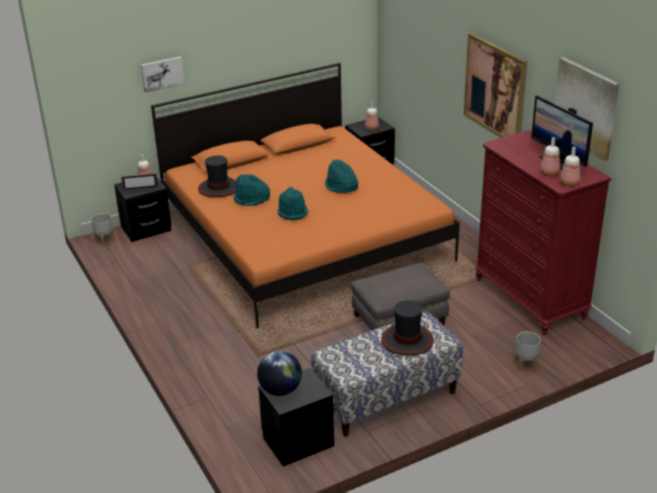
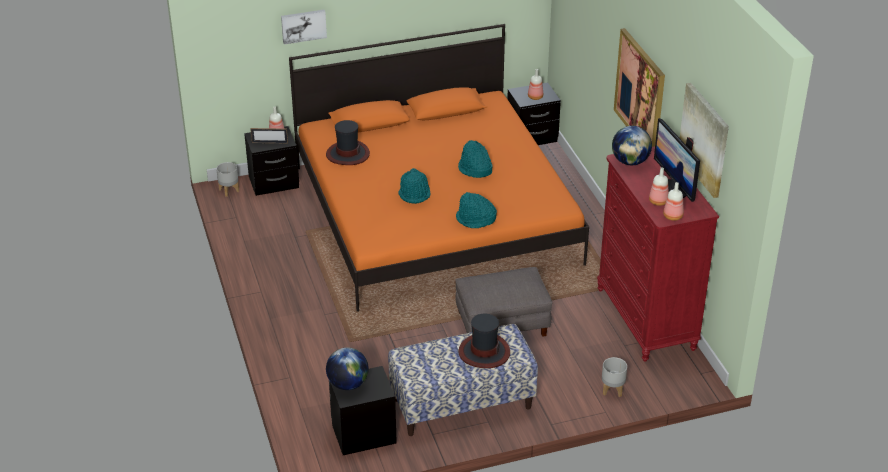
camera: 10 degrees right, 5 degrees up
(252, 199) = (378, 172): turquoise hat -> turquoise hat (476, 219)
(507, 145) = (630, 162): none -> globe

